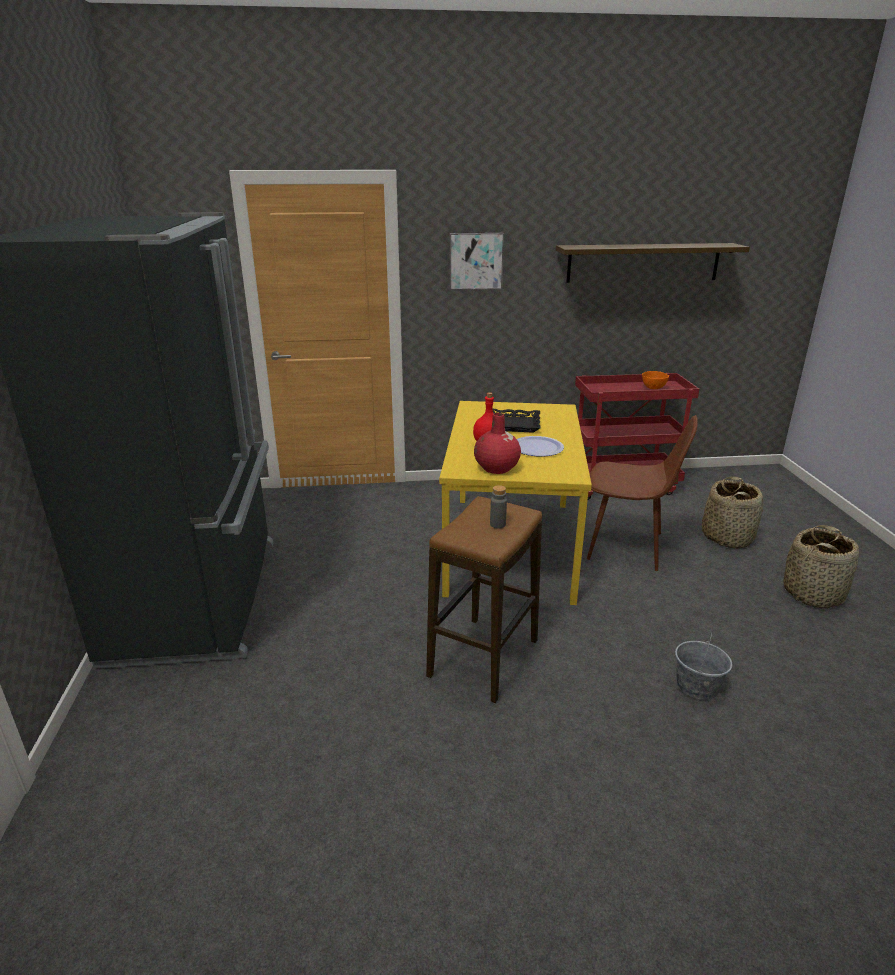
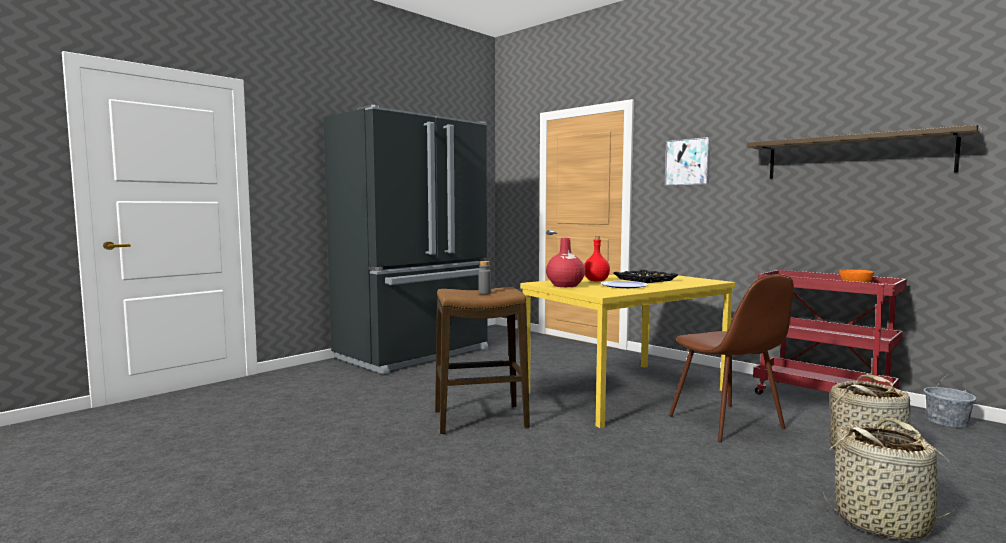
camera: 50 degrees right, 20 degrees down
(697, 685) = (585, 494): grey bucket -> grey bucket (947, 422)

